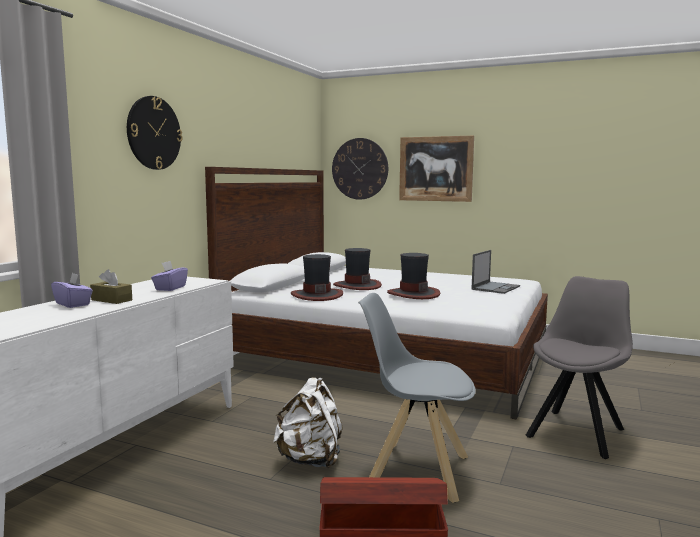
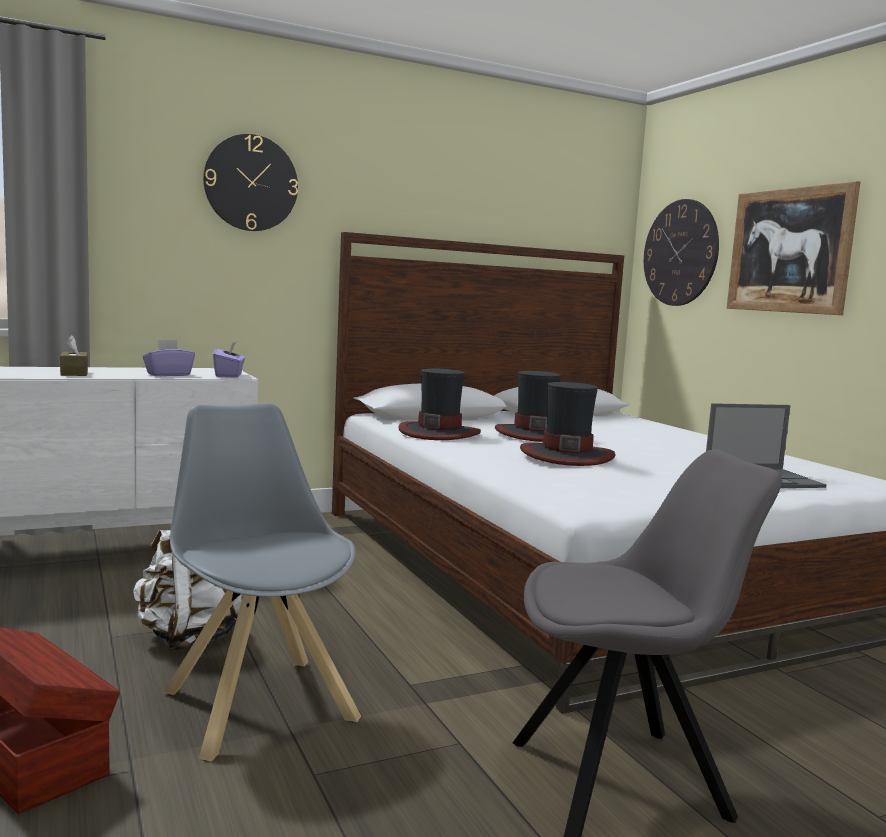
camera: 40 degrees right, 0 degrees up
(73, 304) = (34, 370): purple tissue box -> purple tissue box (229, 375)

